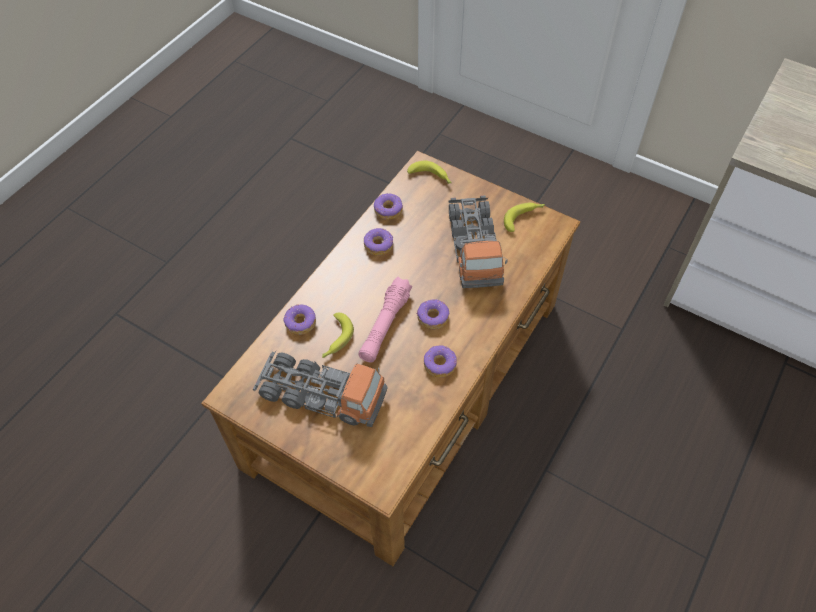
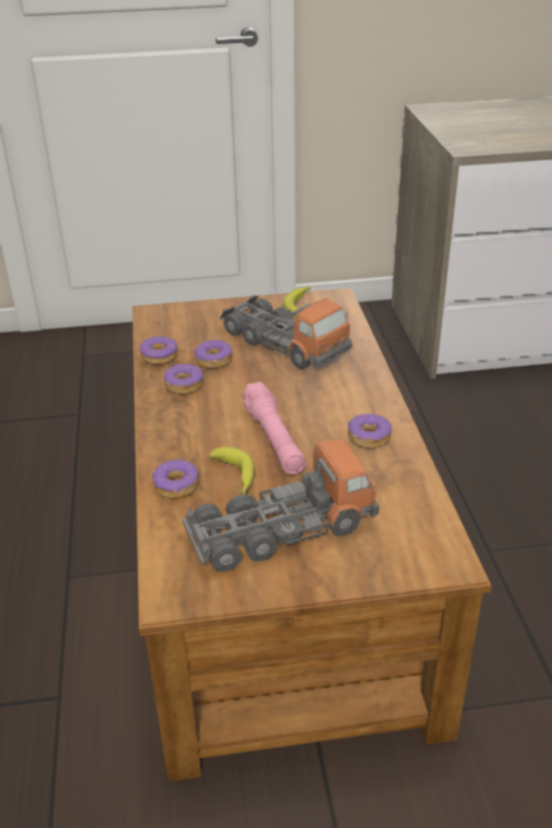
camera: 40 degrees left, 20 degrees down
(431, 177) = (173, 316): banana -> none
(432, 317) = (313, 408): donut -> donut (213, 360)

